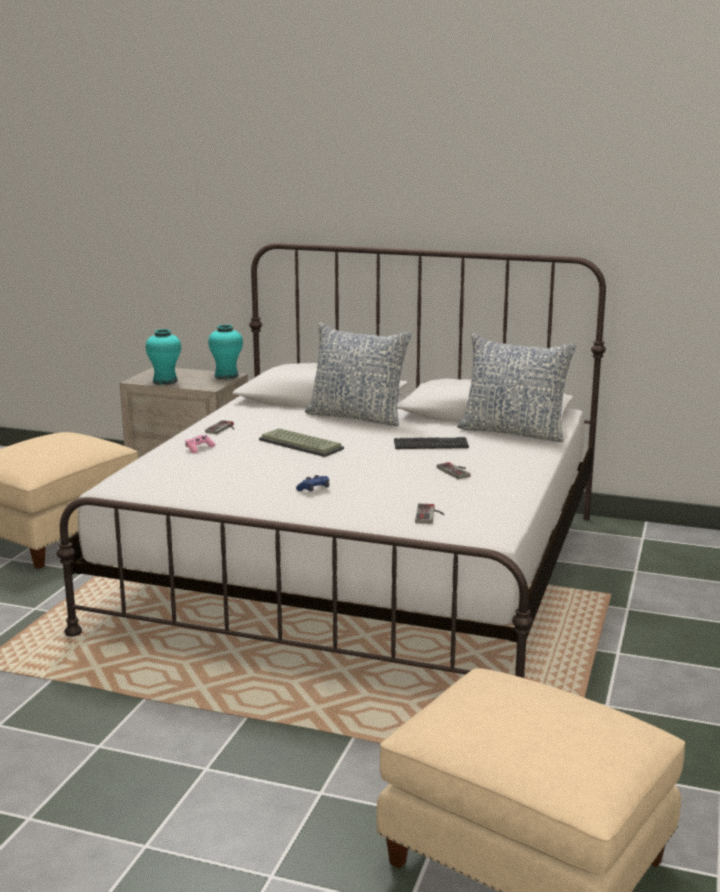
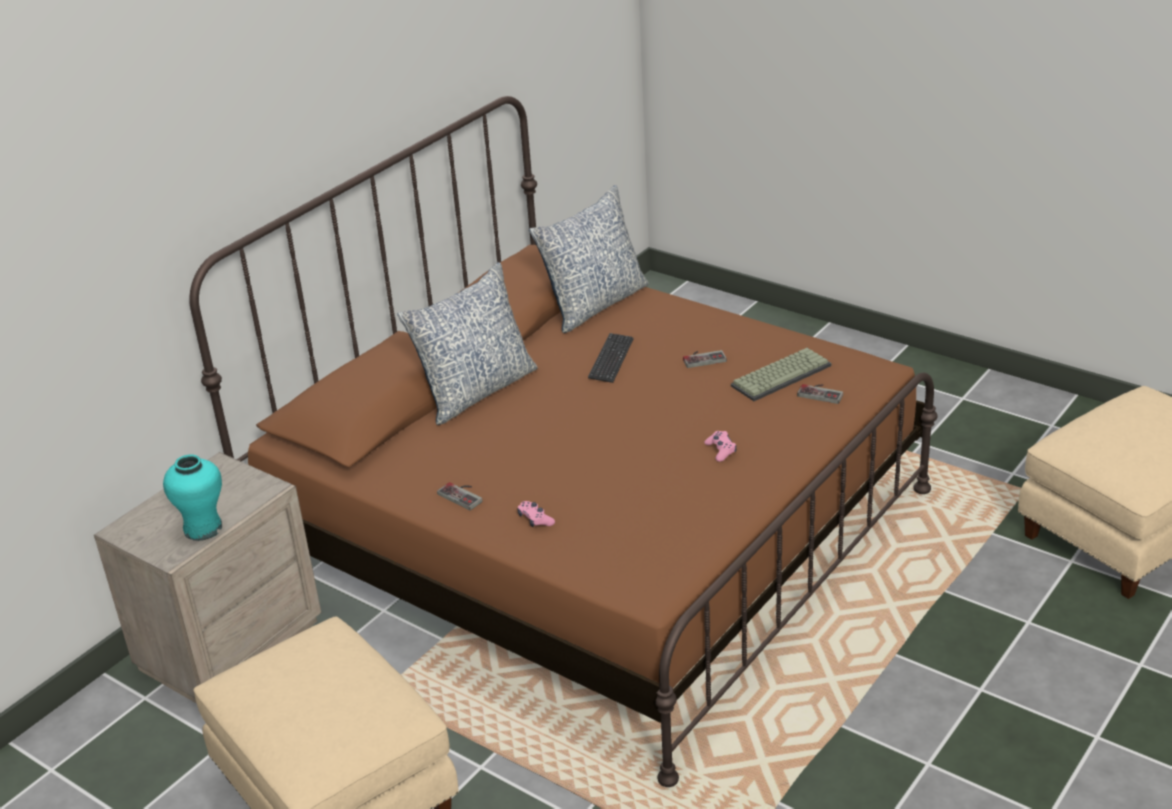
camera: 70 degrees left, 15 degrees up
(226, 376) = (219, 470): turquoise vase -> none
(302, 444) = (561, 441): keyboard -> keyboard (781, 375)
(314, 489) = (721, 450): blue game controller -> pink game controller
(359, 569) = (594, 532): white bed -> brown bed

